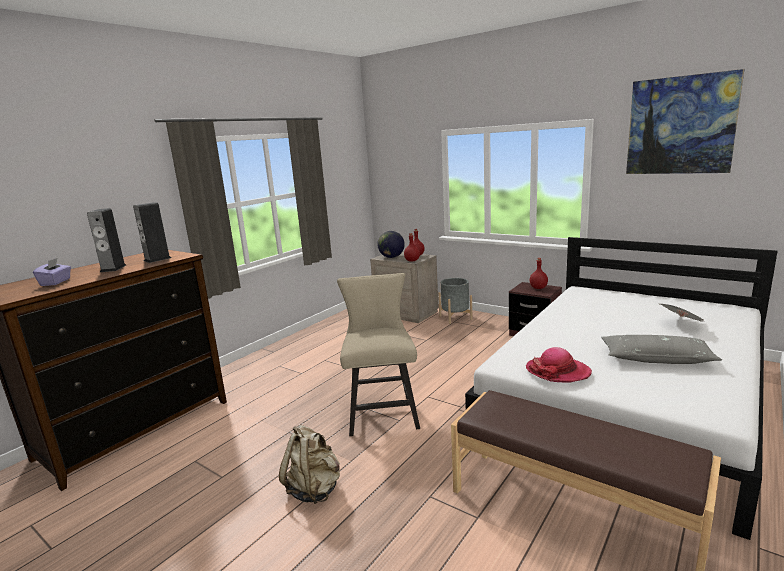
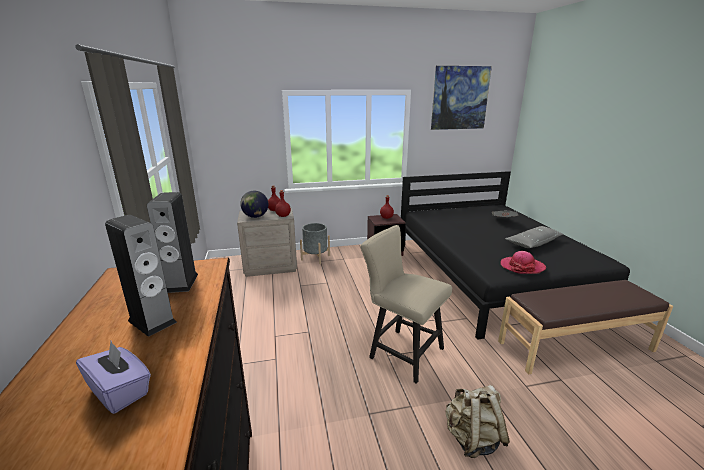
camera: 50 degrees left, 5 degrees up
(626, 400) = (491, 275): white bed -> black bed

